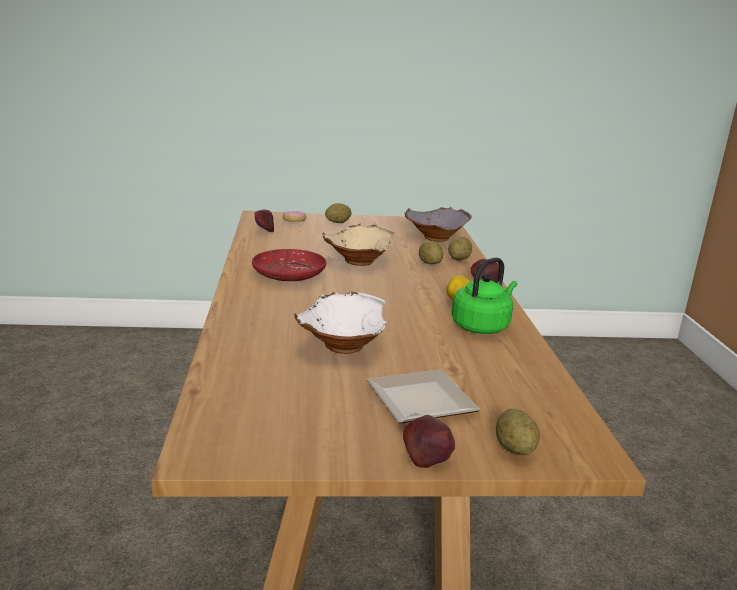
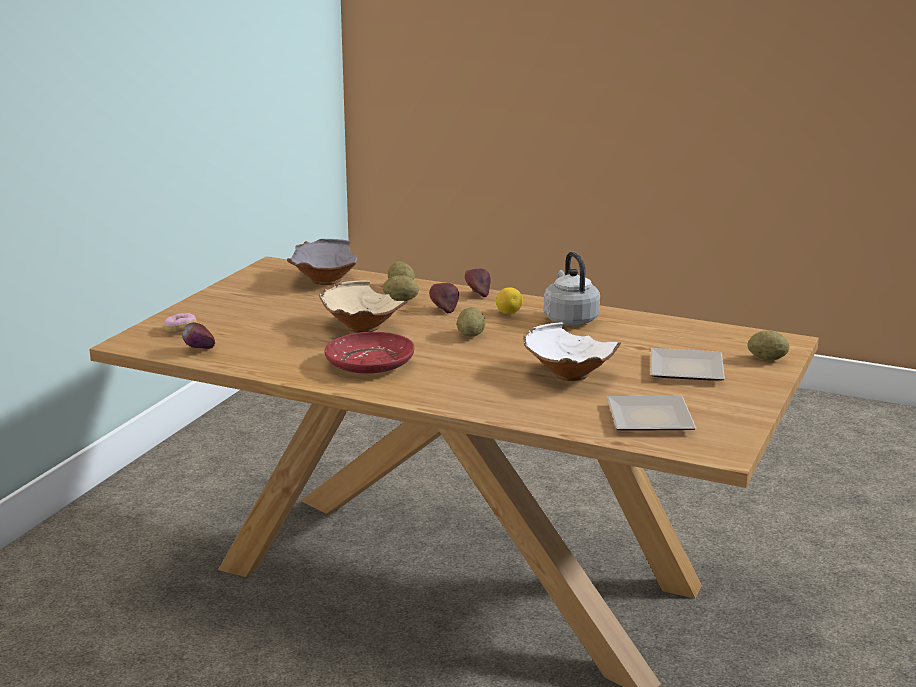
camera: 60 degrees left, 0 degrees up
(268, 397) = (646, 417): none -> plate
(337, 222) = (214, 310): potato -> potato (470, 335)
(427, 458) = (765, 385): apple -> apple (444, 309)
(482, 326) = (569, 319): green kettle -> grey kettle

